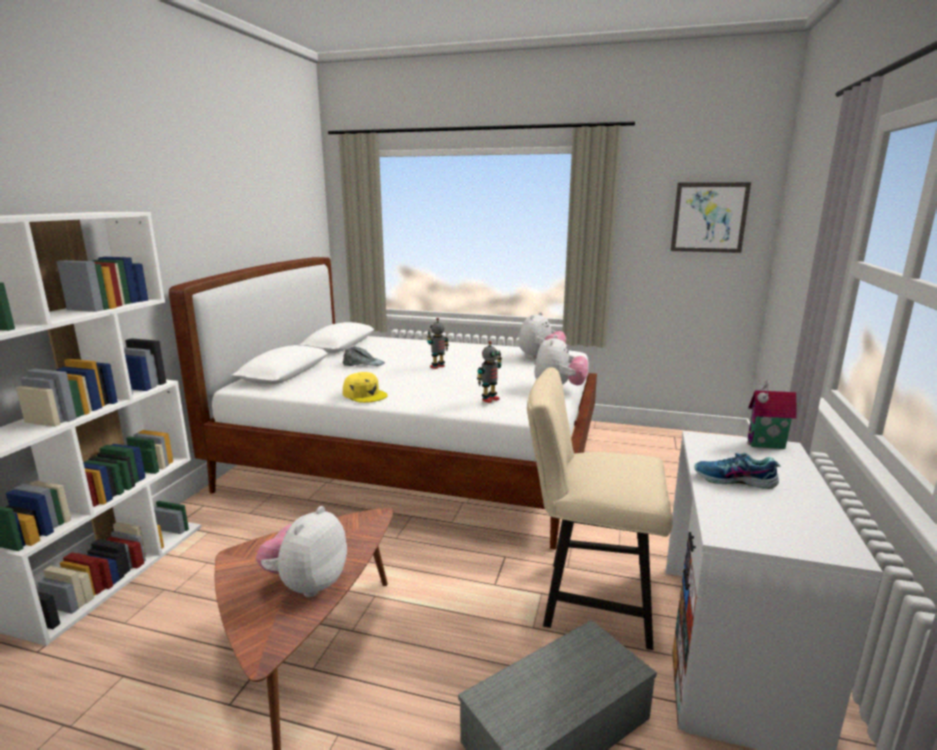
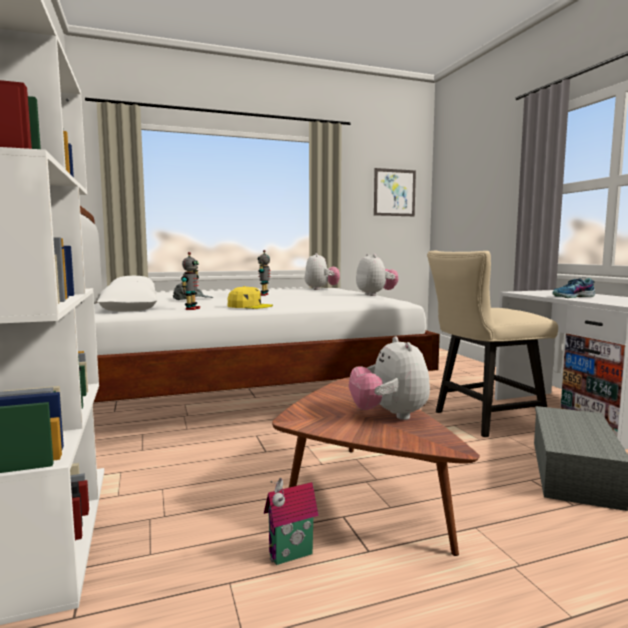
camera: 35 degrees left, 10 degrees down
(489, 399) = (352, 298): toy robot -> toy robot (191, 309)
(766, 446) = (548, 291): toy house -> toy house (291, 556)

